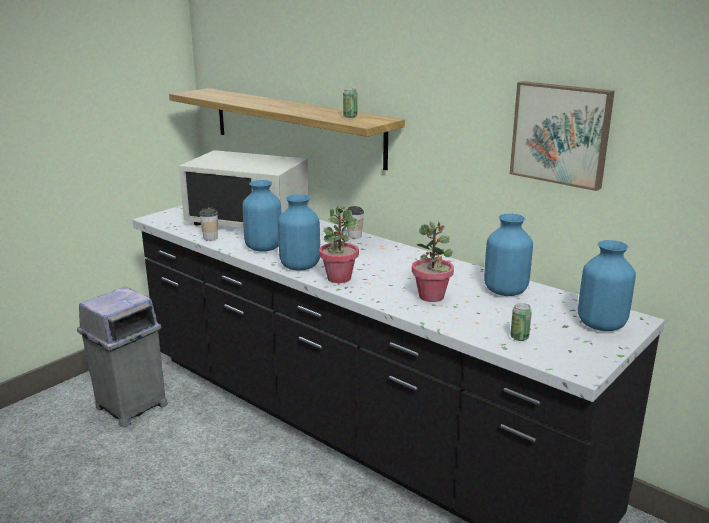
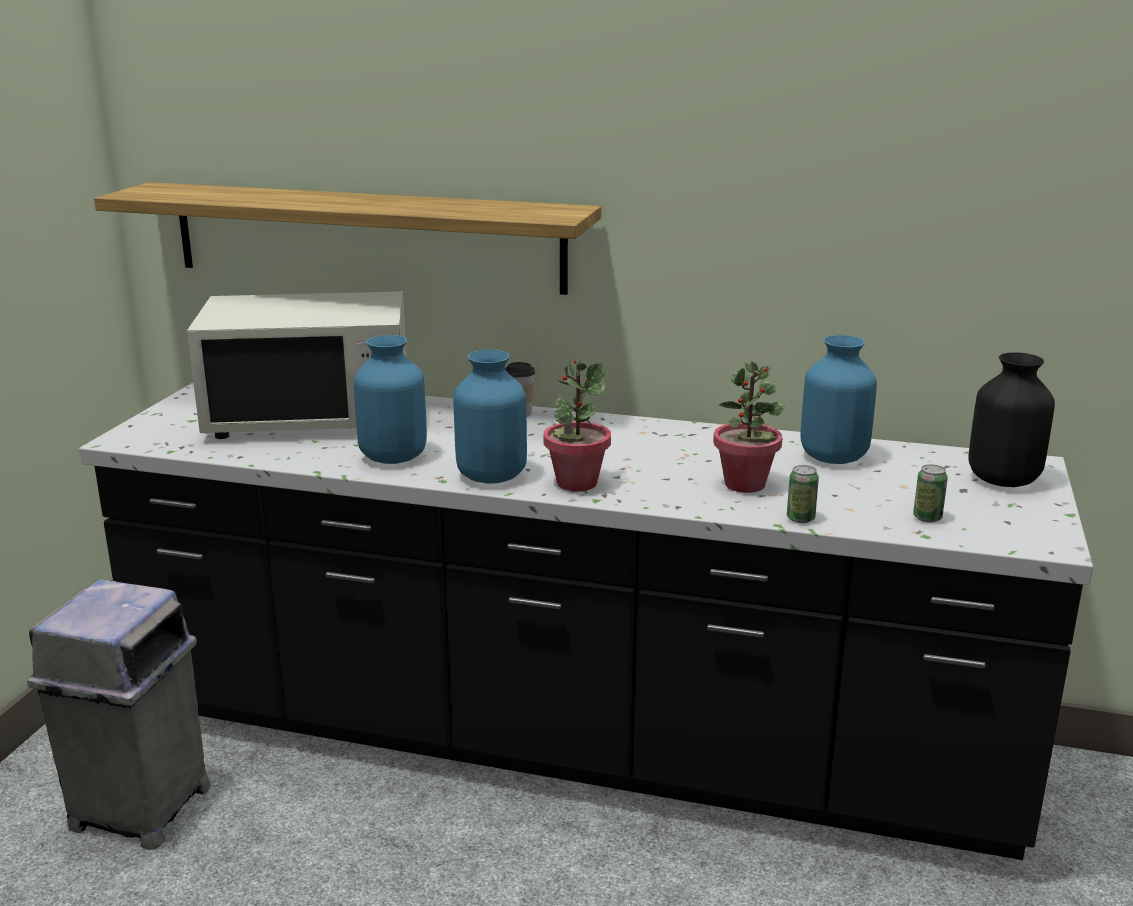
camera: 25 degrees left, 0 degrees up
(210, 238) = (276, 456): cup -> none
(350, 116) = (510, 209): can -> can (800, 518)
(561, 133) = (889, 205): picture -> none
(600, 325) = (1002, 480): blue vase -> black vase

